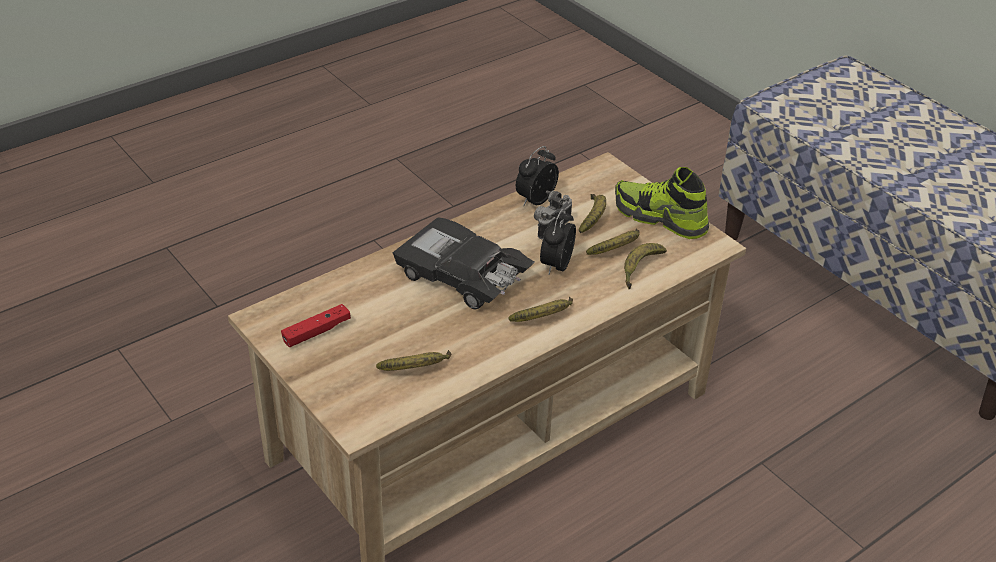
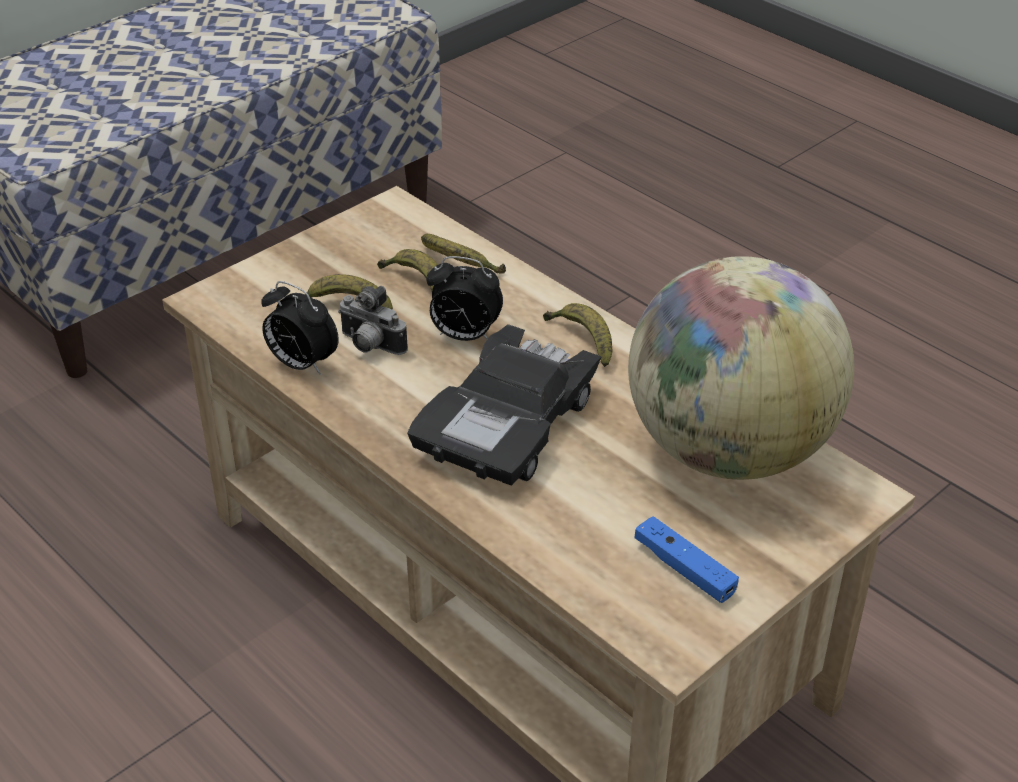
camera: 95 degrees left, 0 degrees up
(316, 332) = (684, 569): red game controller -> blue game controller
(416, 369) = (728, 449): banana -> globe
(659, 218) = (339, 249): shoe -> none

